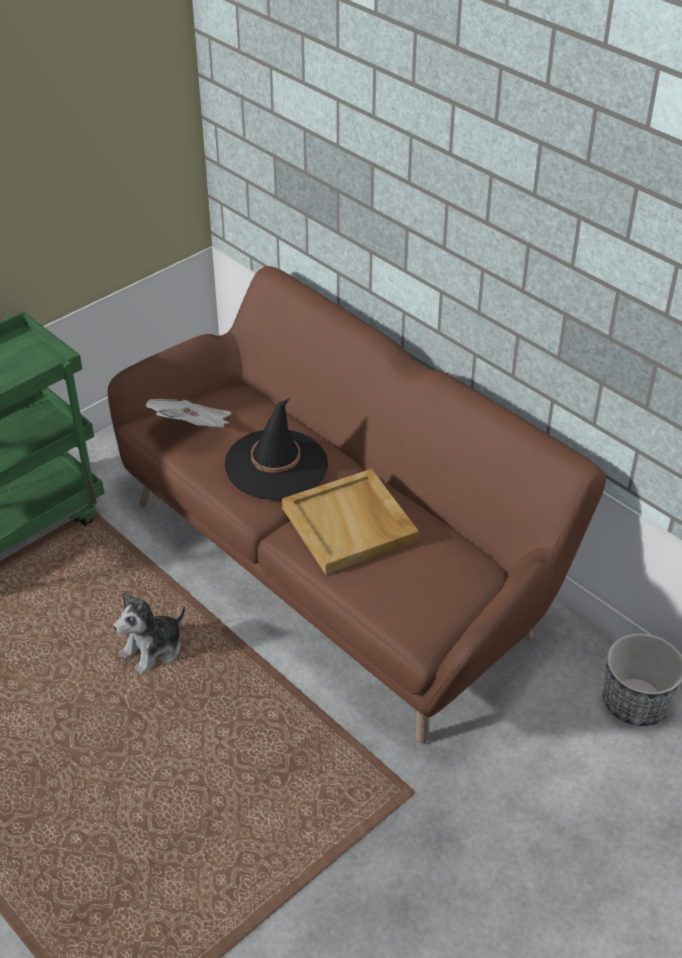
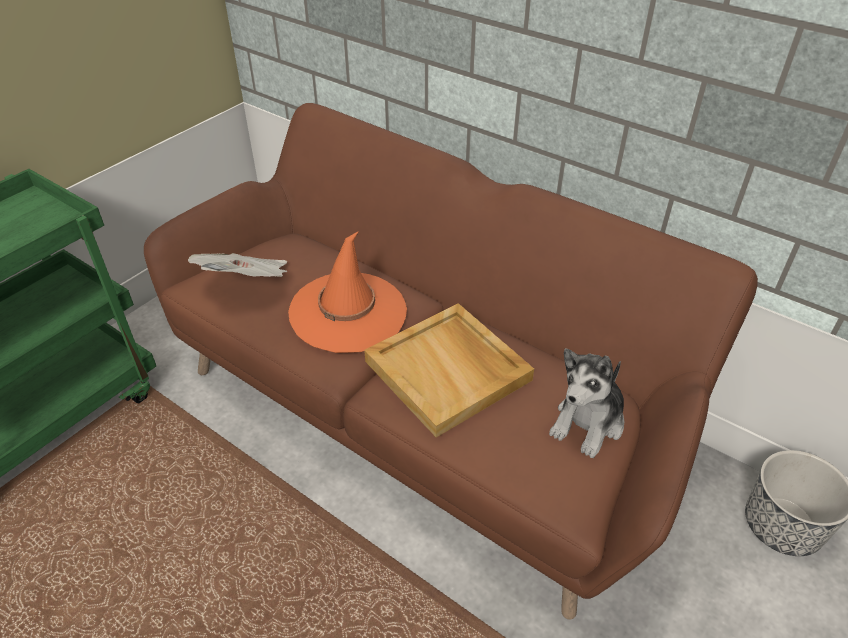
camera: 10 degrees left, 0 degrees up
(153, 650) = (231, 544): plush toy -> plush toy (588, 423)
(276, 465) = (348, 312): black hat -> orange hat

